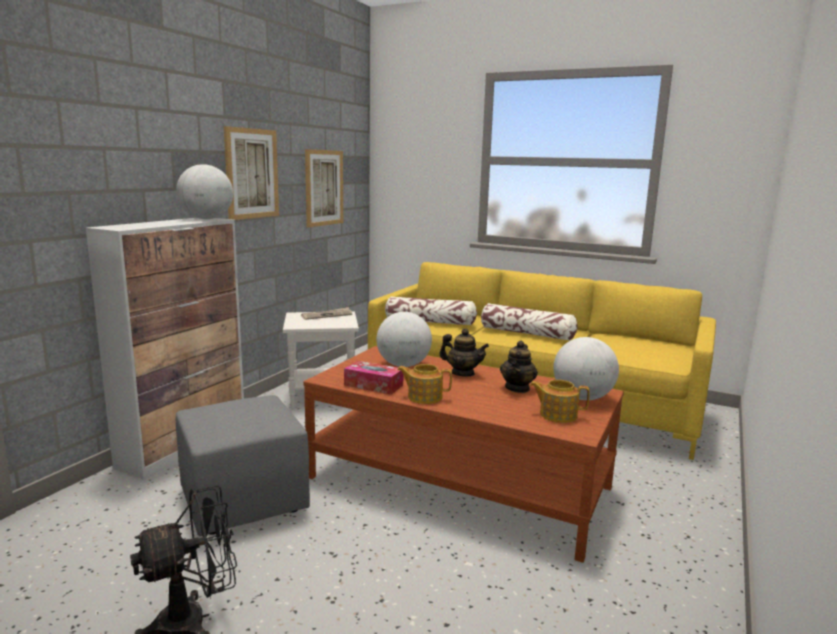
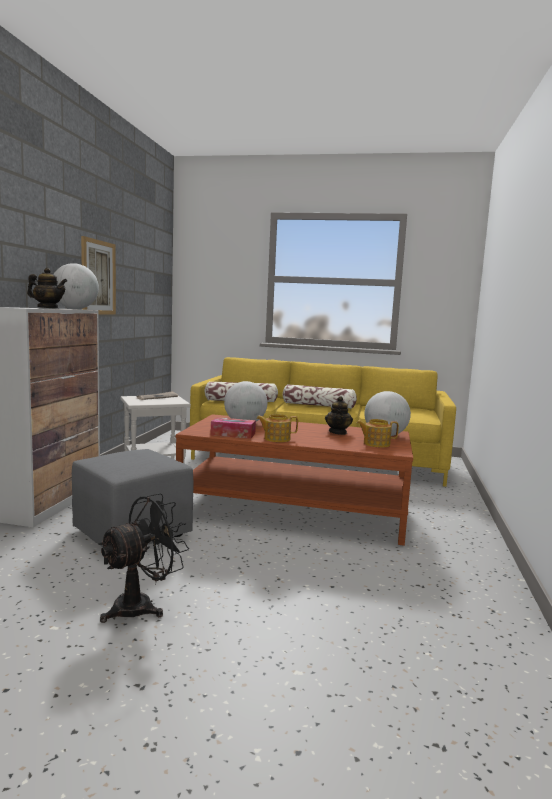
camera: 15 degrees left, 5 degrees down
(324, 188) = (144, 296): picture -> none
(463, 373) = (292, 426): teapot -> teapot (48, 308)

